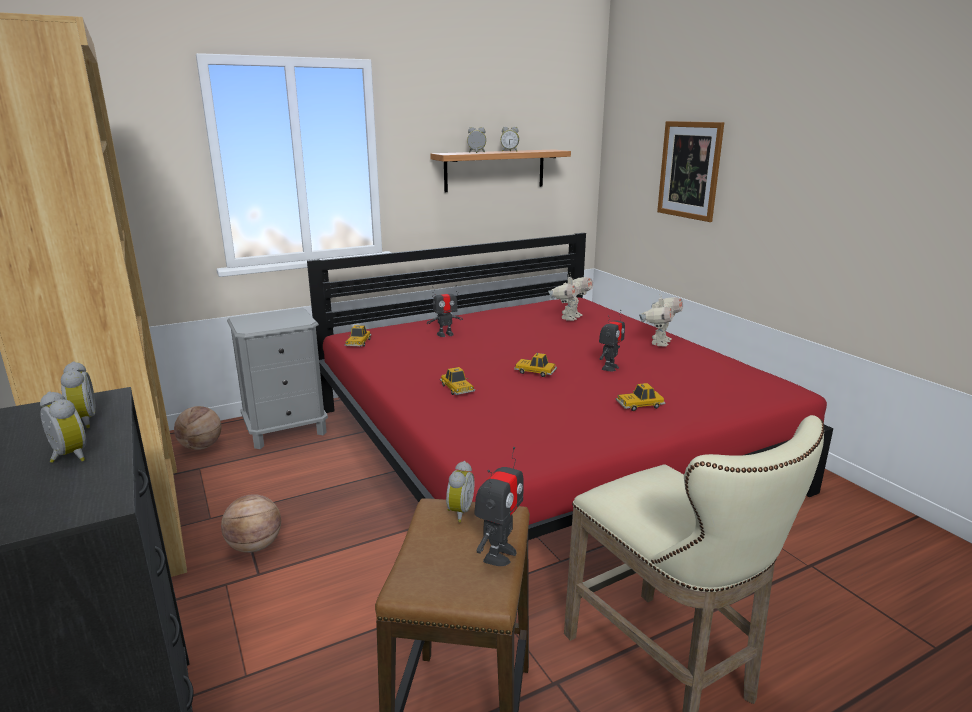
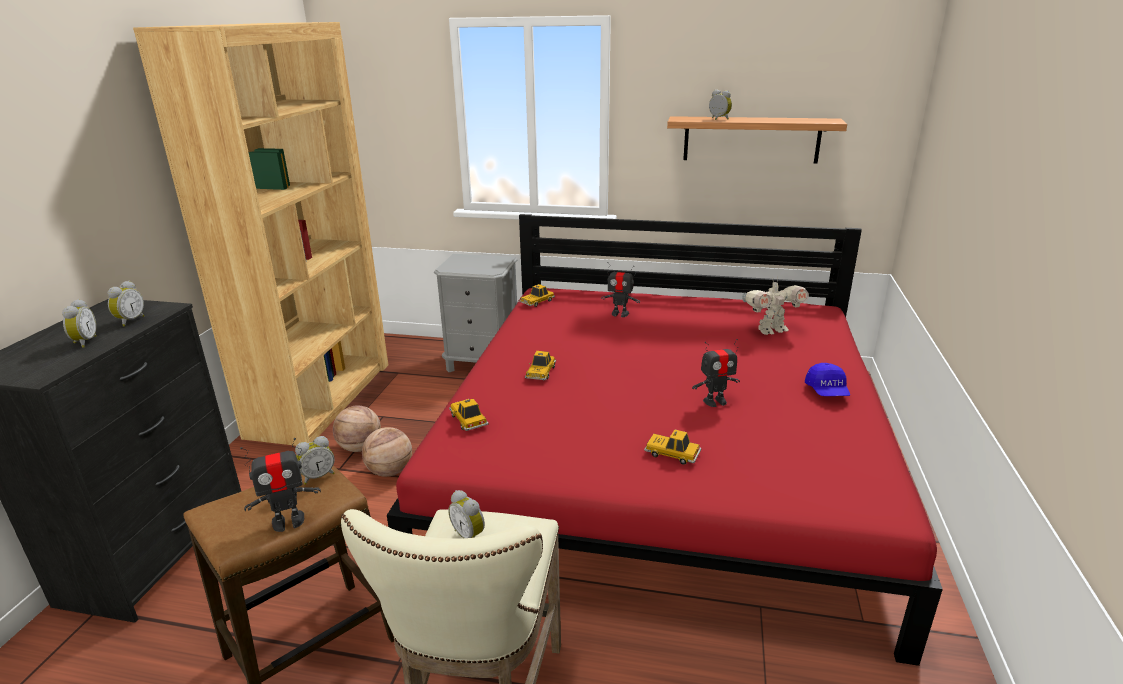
camera: 40 degrees right, 5 degrees up
(201, 447) = (417, 356): basketball -> basketball (390, 471)
(509, 151) = (765, 119): alarm clock -> alarm clock (470, 535)
(535, 372) = (633, 380): toy car -> toy car (468, 420)
(659, 343) = (827, 391): toy robot -> blue cap
(689, 170) = (969, 171): picture -> none

